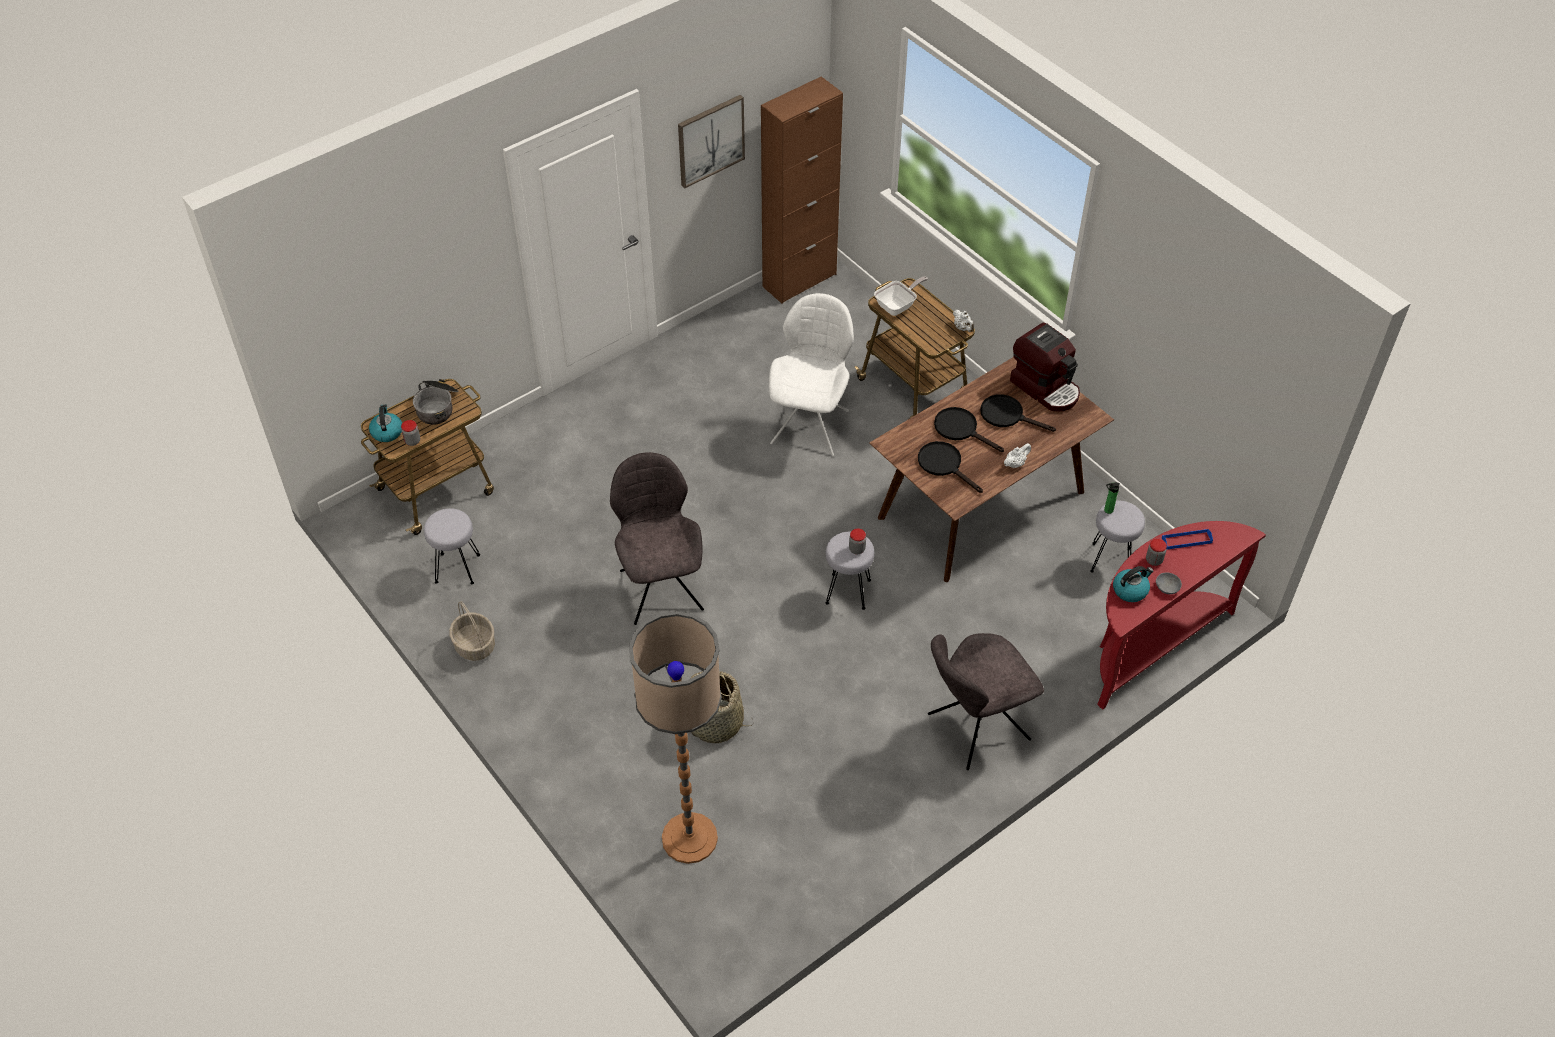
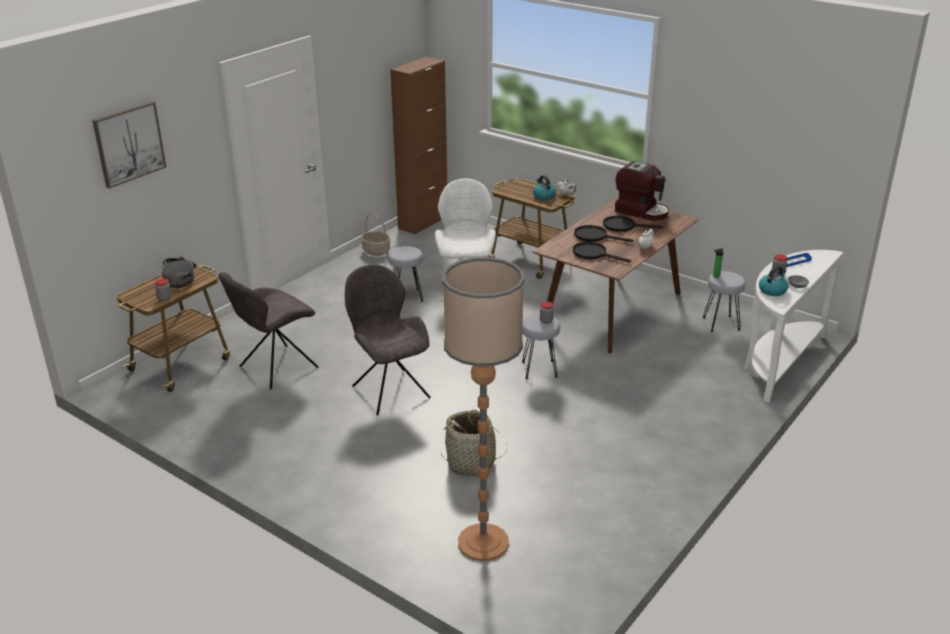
camera: 15 degrees left, 20 degrees down
(387, 432) = (140, 297): kettle -> kettle (543, 196)
(457, 568) = (212, 406): grey stool -> grey stool (407, 296)
(475, 646) = (243, 450): basket -> basket (376, 251)
(710, 140) = (359, 93): picture -> picture (129, 144)
(898, 306) = (514, 190): frying pan -> none
(975, 728) = (680, 430): grey chair -> grey chair (276, 368)
(1150, 644) = (778, 362): red console table -> white console table

